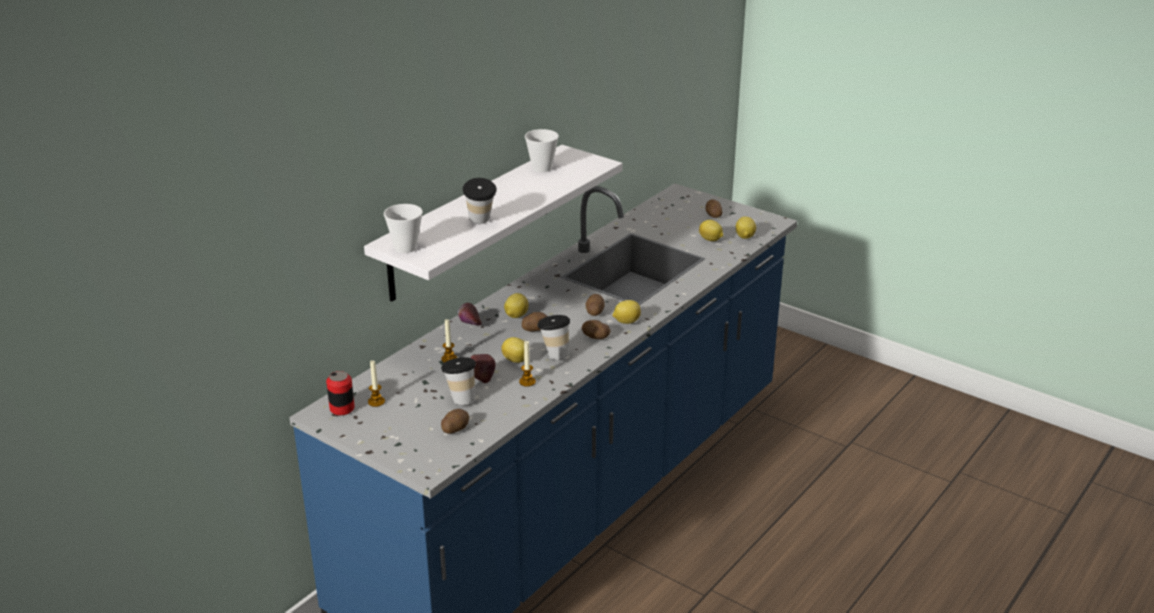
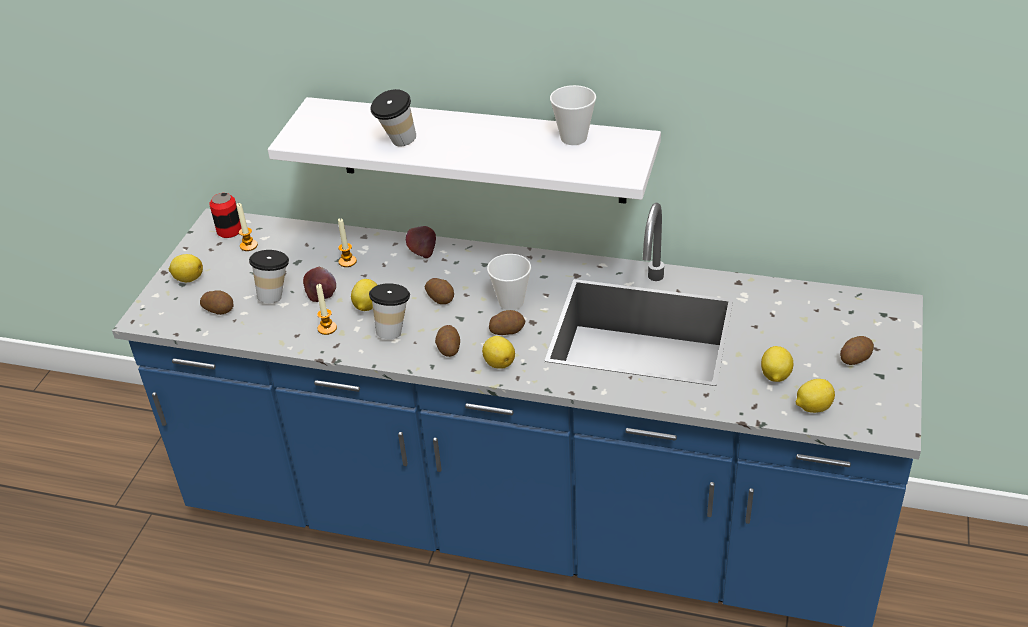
camera: 70 degrees right, 10 degrees up
(405, 248) = (311, 120): cup -> cup (511, 302)
(516, 316) = (461, 275): lemon -> lemon (188, 278)

